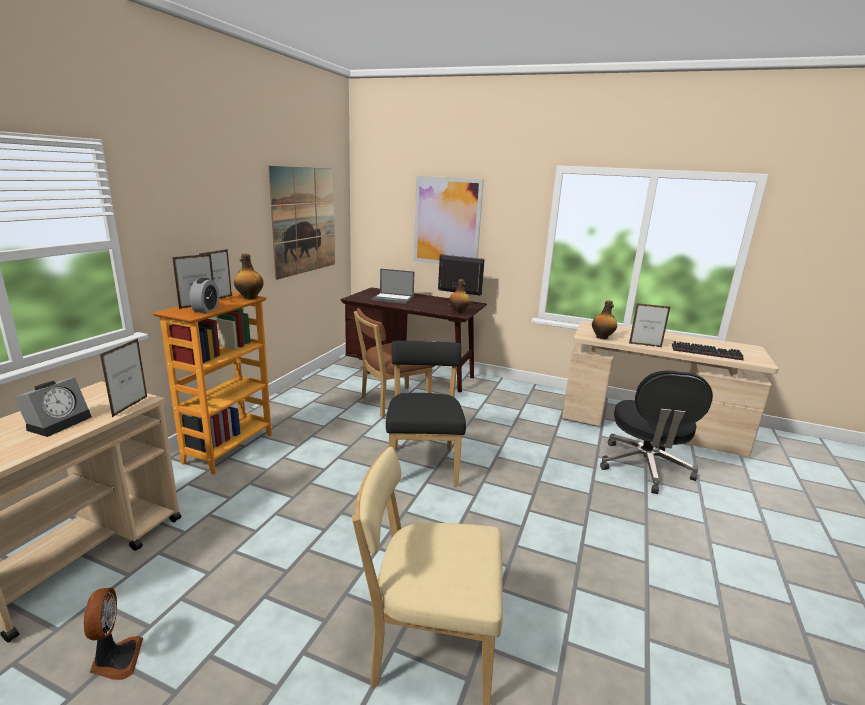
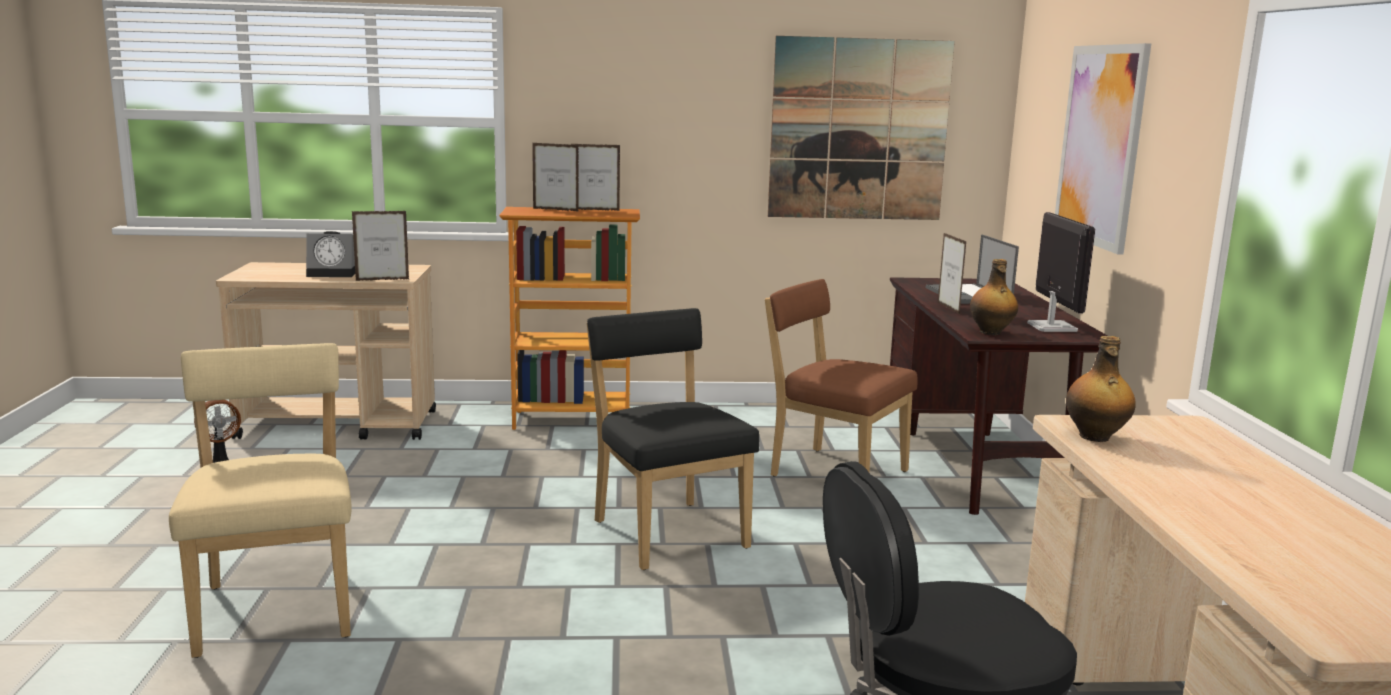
camera: 65 degrees right, 5 degrees down
(206, 309) = (545, 213): alarm clock -> none
(249, 297) = (623, 214): bottle -> none
(423, 463) = (666, 531): black chair -> black chair turned 90 degrees counterclockwise
(645, 345) = (1136, 479): picture frame -> picture frame (948, 308)
(707, 352) = (1253, 553): keyboard -> none

